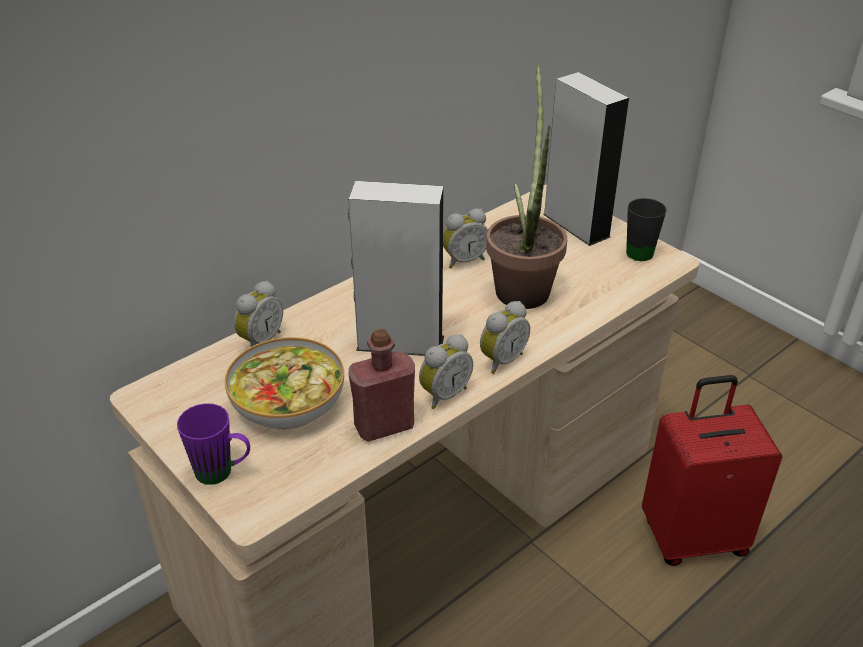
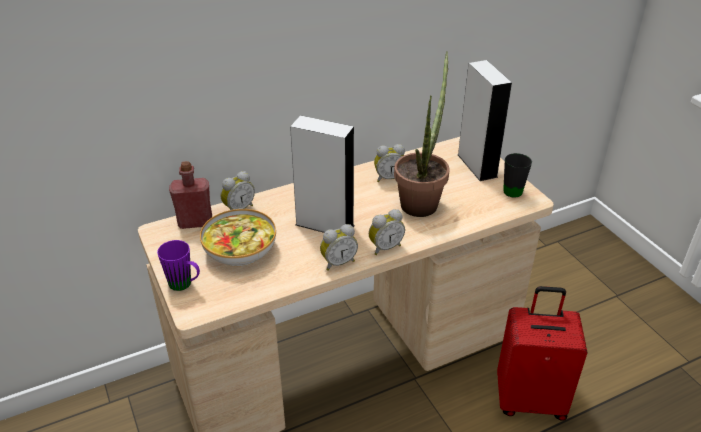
camera: 15 degrees right, 0 degrees up
(384, 426) = (292, 275): red bottle -> red bottle (195, 222)

